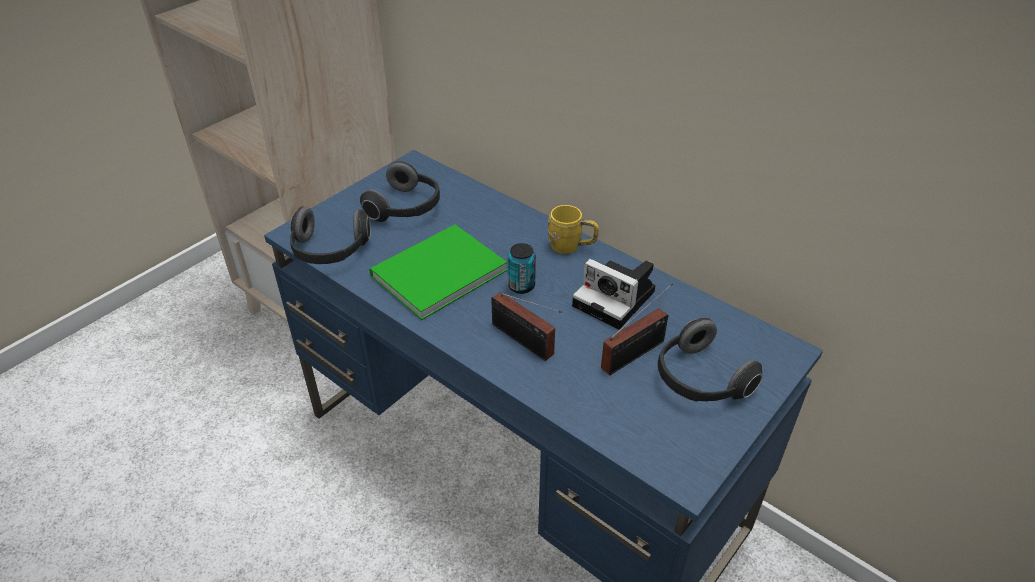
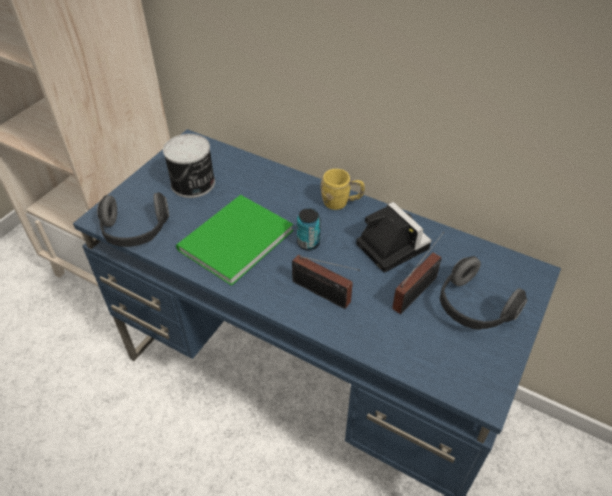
camera: 10 degrees left, 5 degrees up
(406, 208) = (193, 184): headphones -> can
(617, 299) = (390, 245): camera -> camera turned 150 degrees counterclockwise

